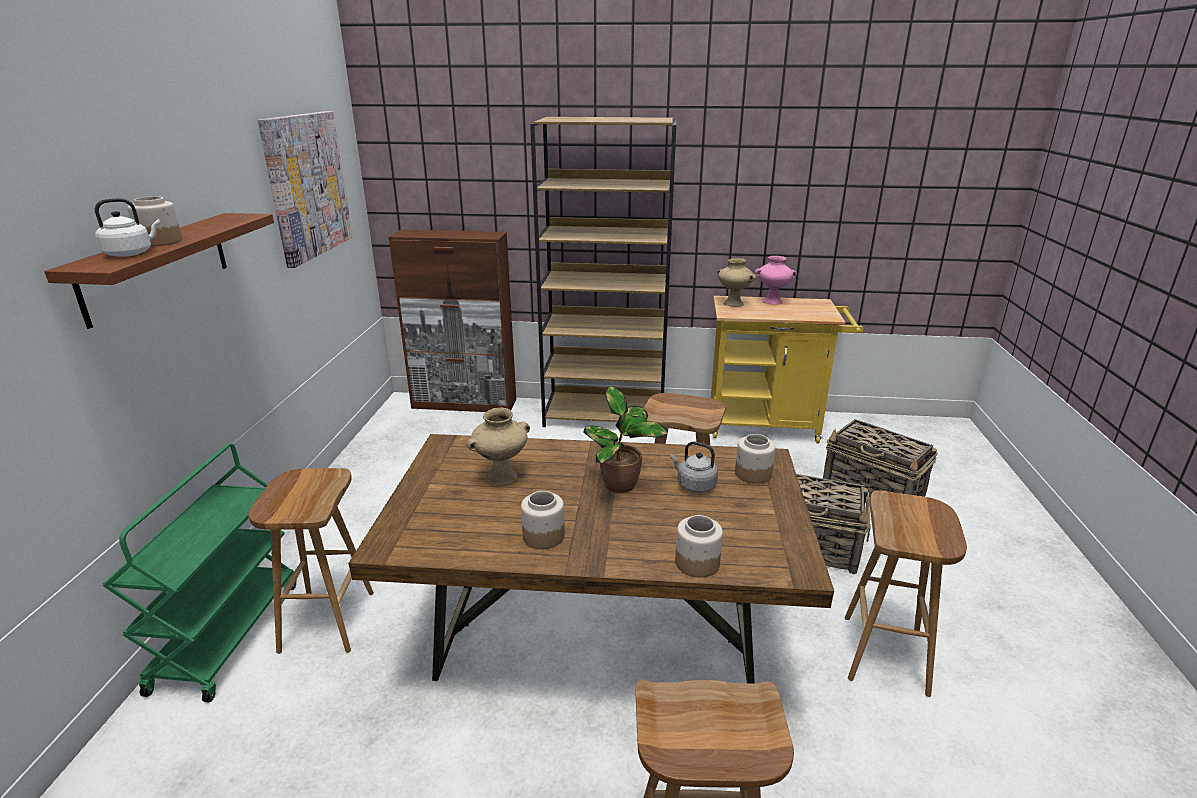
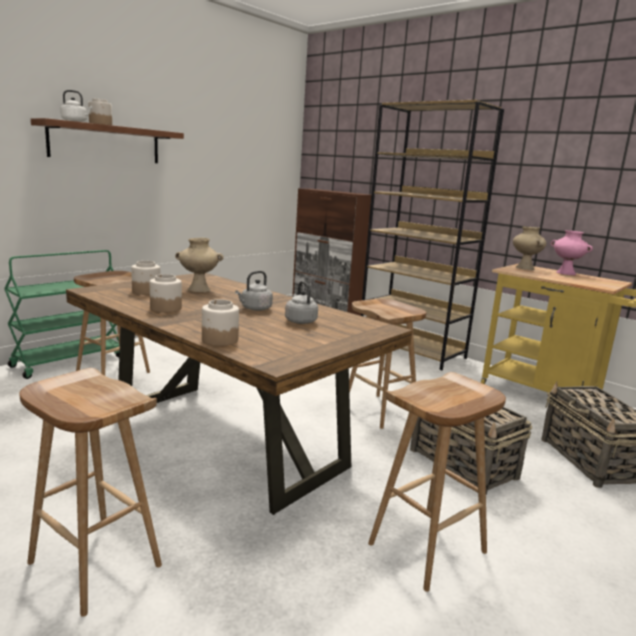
camera: 35 degrees right, 10 degrees down
(307, 186) = (243, 140): picture -> none
(621, 485) = (255, 309): potted plant -> grey kettle
(753, 474) = (354, 329): jar -> jar (146, 291)

